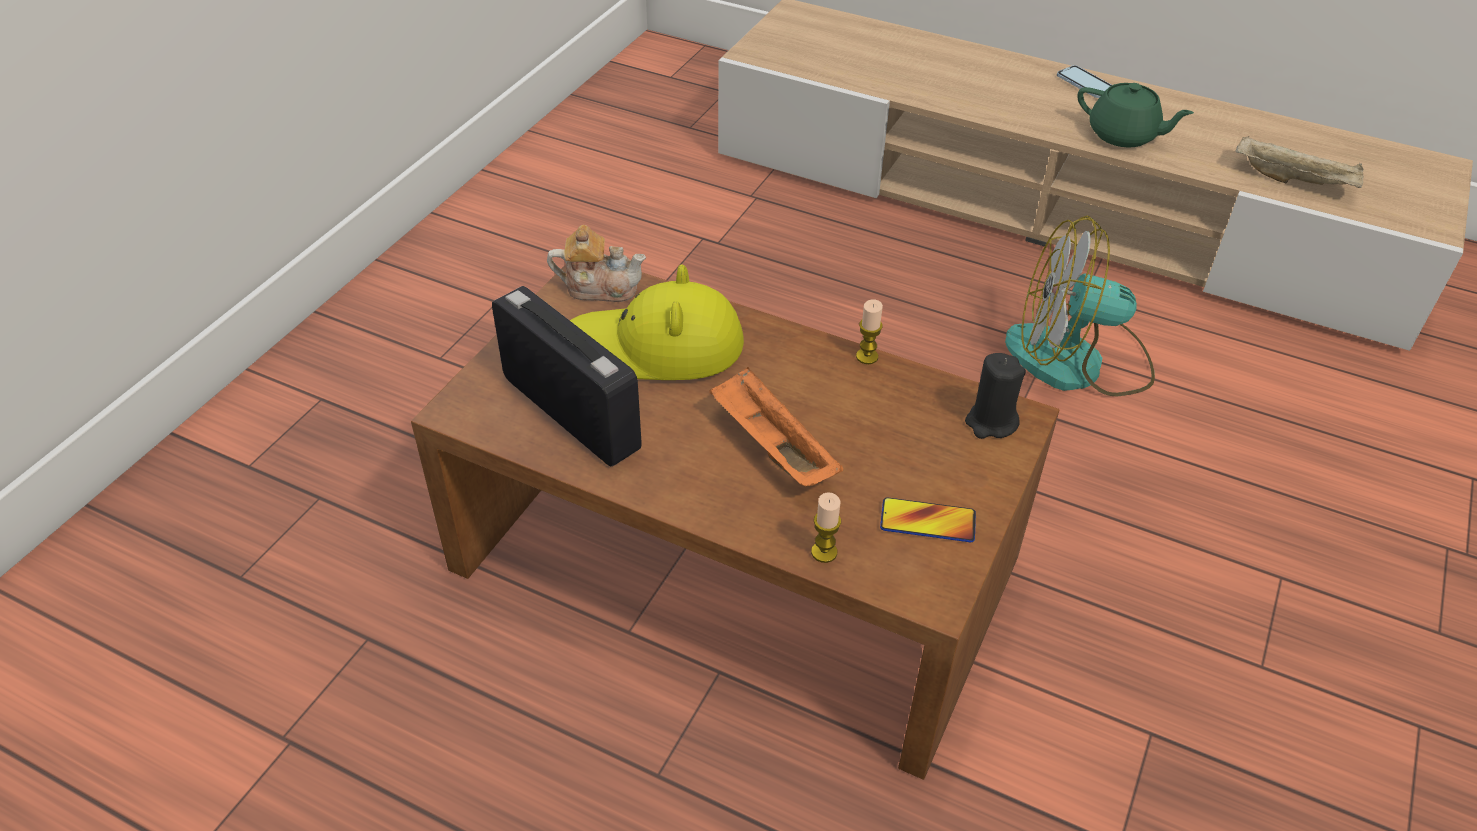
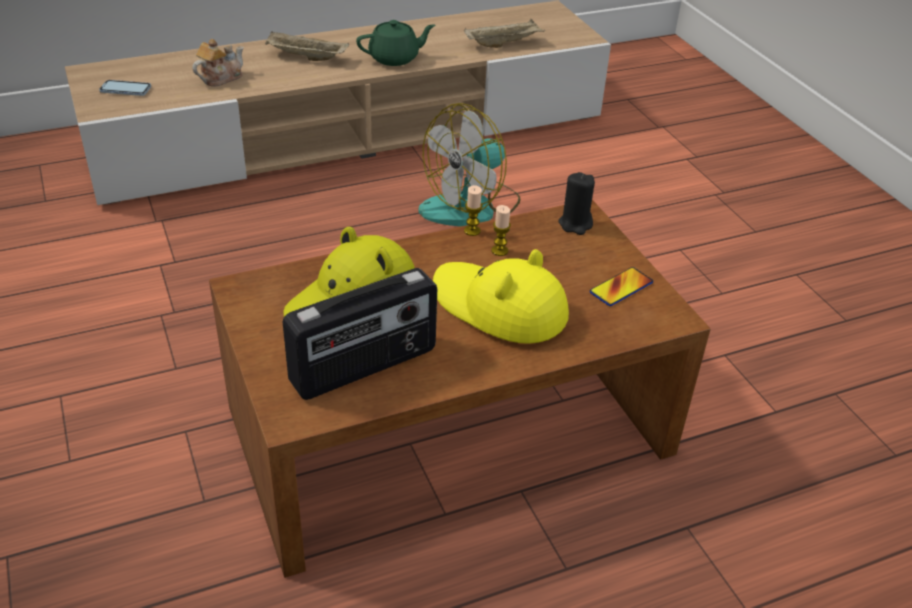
camera: 50 degrees left, 5 degrees down
(572, 412) = (364, 367): radio -> radio turned 150 degrees clockwise
(600, 287) = (261, 290): teapot -> teapot (220, 78)
(770, 447) = (499, 307): orange tray -> yellow hat
(824, 552) = (603, 336): candle -> candle (499, 251)
(1022, 89) = (305, 58): none -> beige tray
(1085, 83) = (335, 40): phone -> phone (125, 89)

